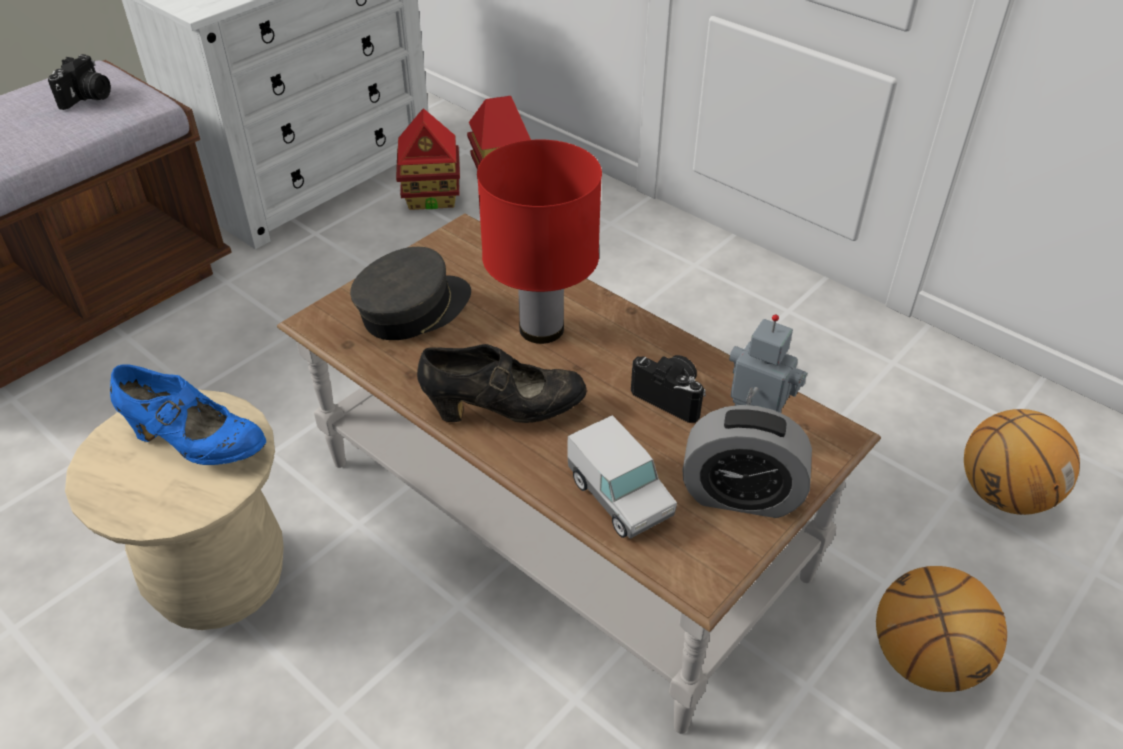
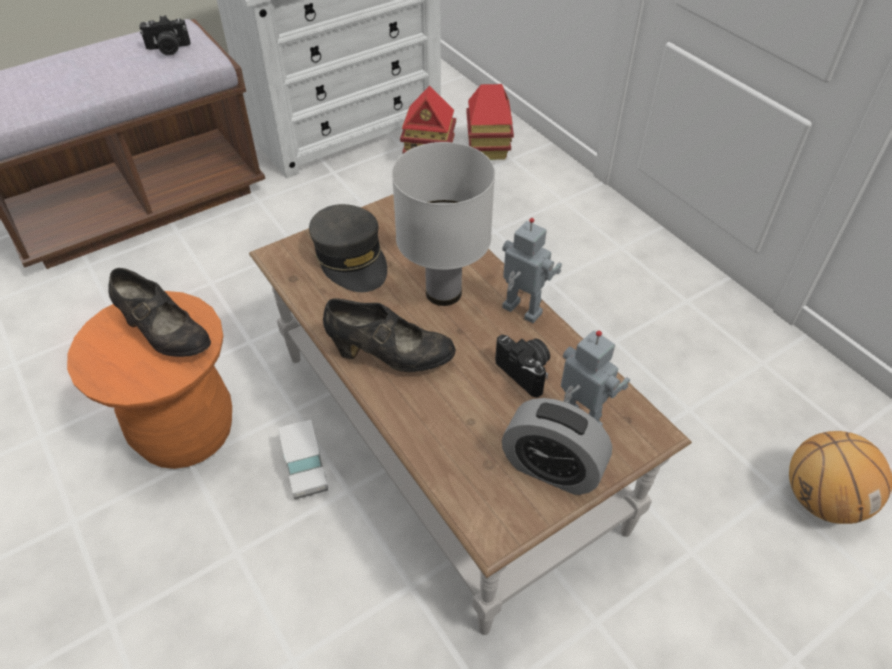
camera: 15 degrees right, 5 degrees up
(88, 98) = (168, 49): camera -> camera turned 45 degrees clockwise
(196, 444) = (165, 335): blue shoe -> black shoe
(220, 581) = (186, 432): beige stool -> orange stool
(413, 310) = (351, 259): grey cap -> grey cap turned 90 degrees clockwise
(541, 330) = (443, 293): red table lamp -> white table lamp
(619, 498) = (453, 449): toy truck -> toy truck (306, 470)
(640, 334) = (520, 312): none -> toy robot
(924, 660) = (701, 625): basketball -> none

